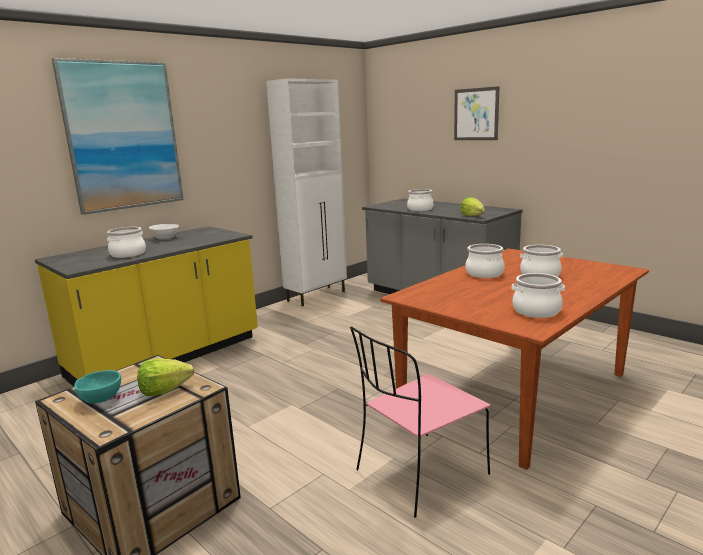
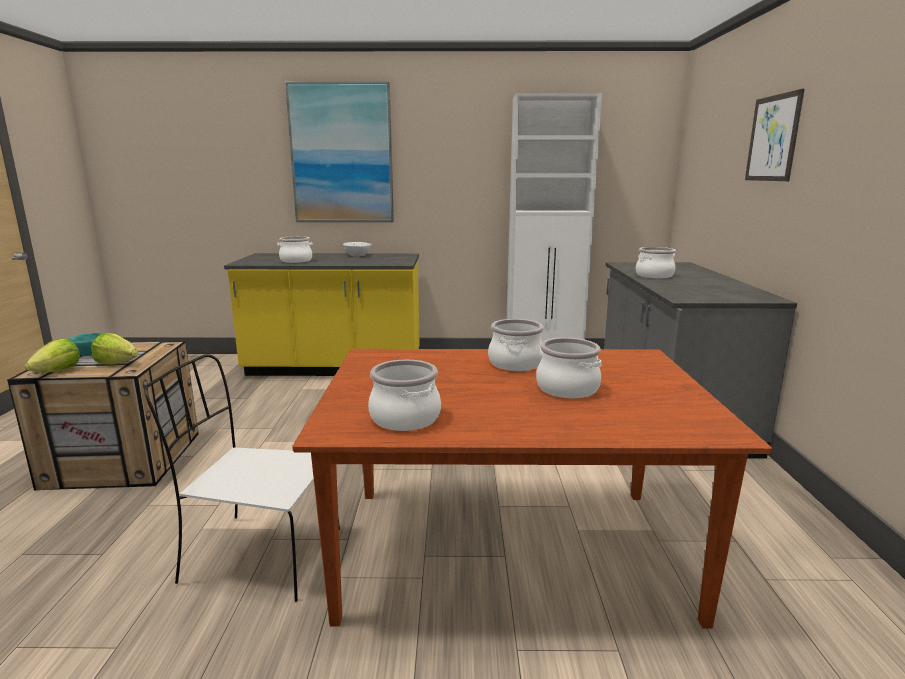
camera: 45 degrees right, 0 degrees up
(419, 474) = (259, 555): pink chair -> white chair
(472, 216) = (683, 294): lettuce -> lettuce (58, 371)

